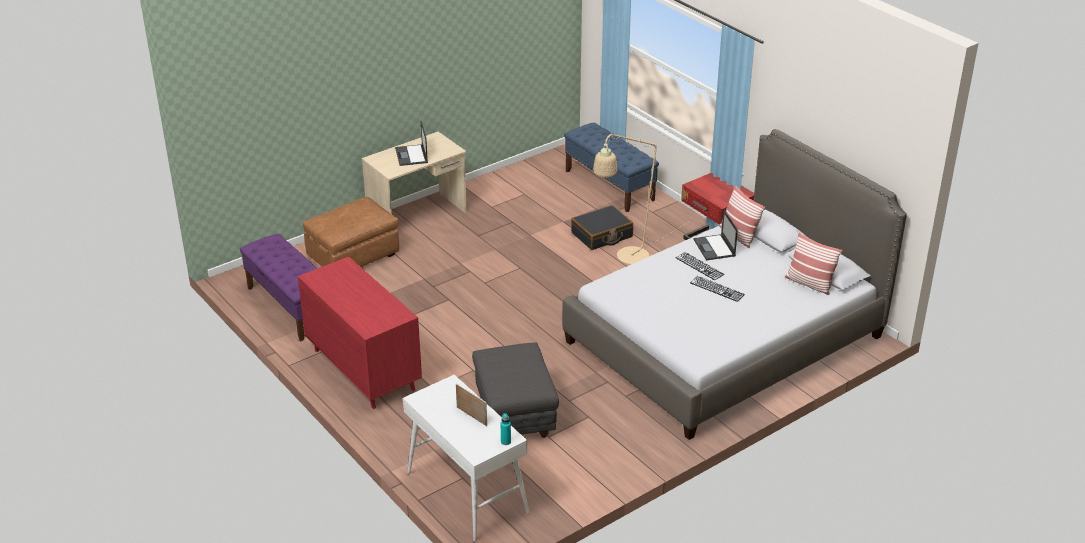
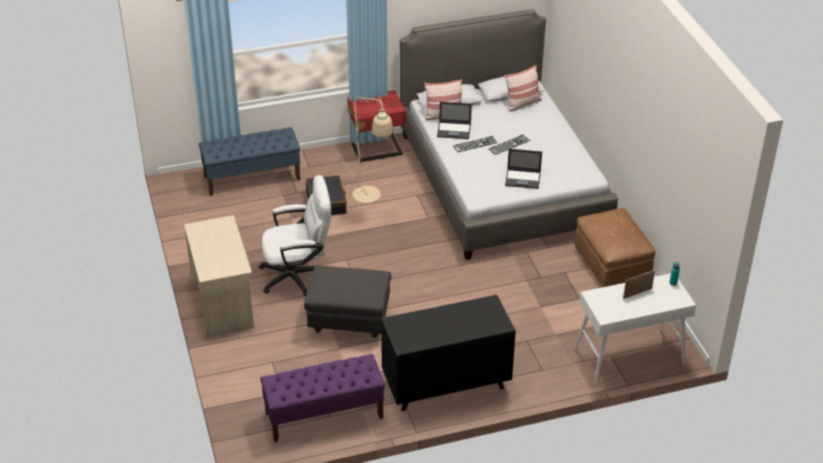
camera: 70 degrees left, 5 degrees up
(353, 256) = (264, 358): brown ottoman -> brown ottoman (612, 264)
(363, 369) = (445, 384): red dresser -> black dresser
(411, 156) = (219, 249): laptop -> laptop (523, 179)
(479, 246) = (298, 275): none -> white office chair
(514, 417) = (548, 310): grey ottoman -> grey ottoman (348, 321)

